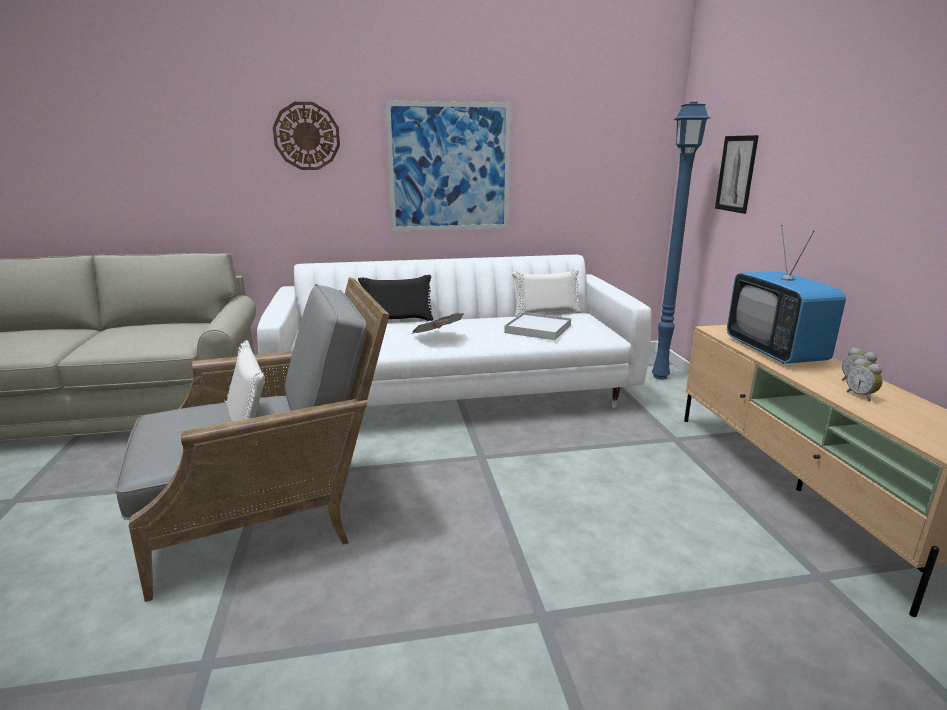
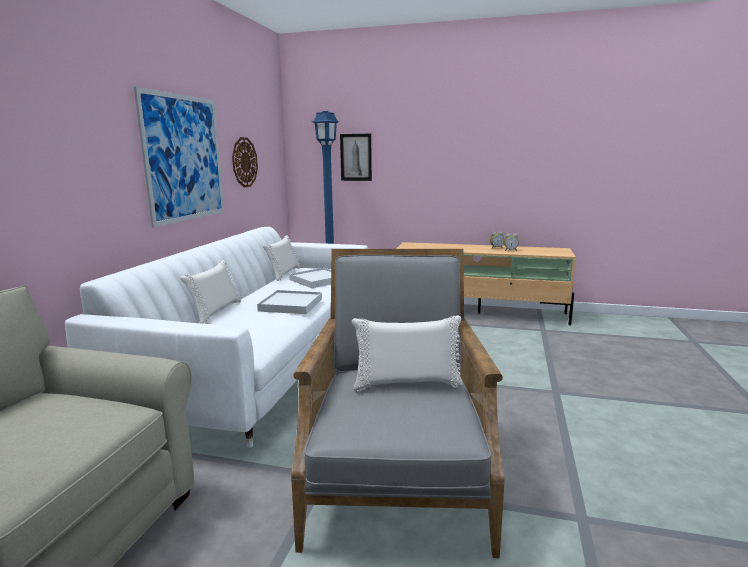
camera: 65 degrees left, 5 degrees down
(307, 136) = (67, 120): wall clock -> wall clock (244, 162)
(397, 321) = (215, 312): black pillow -> white pillow
(437, 337) = (290, 305): newspaper -> white tray
(774, 351) = (448, 248): television -> none

